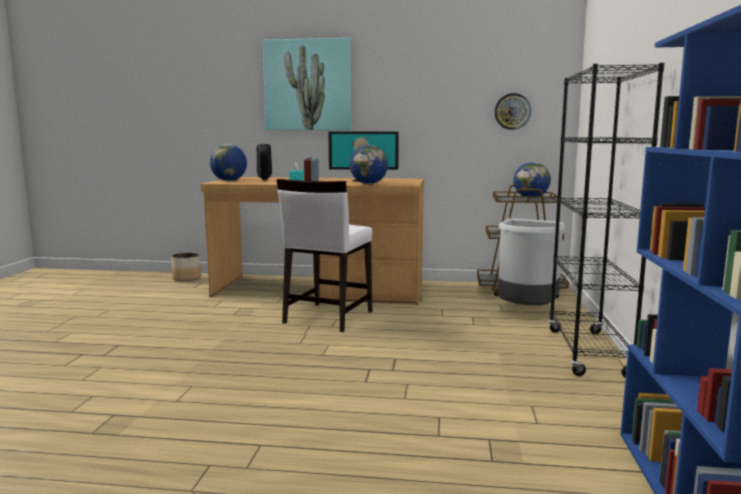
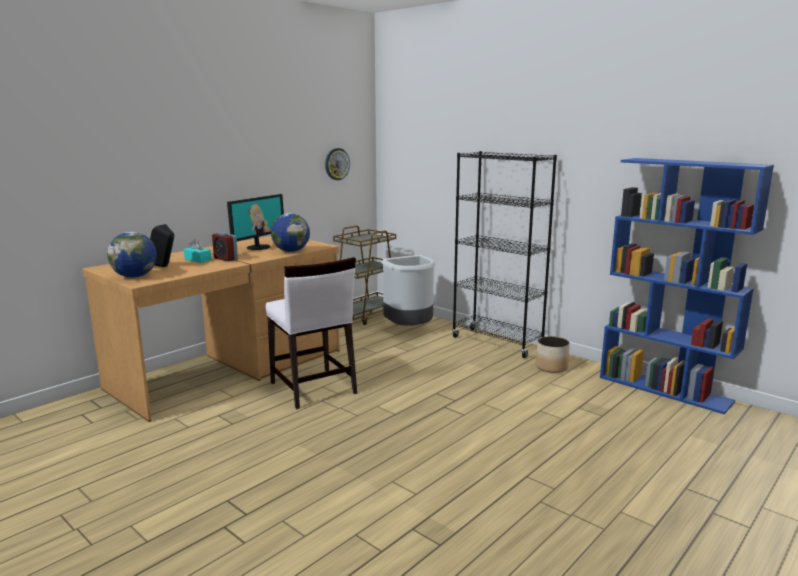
camera: 55 degrees left, 5 degrees up
(187, 278) = (43, 418): planter -> planter (551, 367)
(308, 85) = (159, 146): picture -> none
(531, 198) = (364, 237): globe -> none

